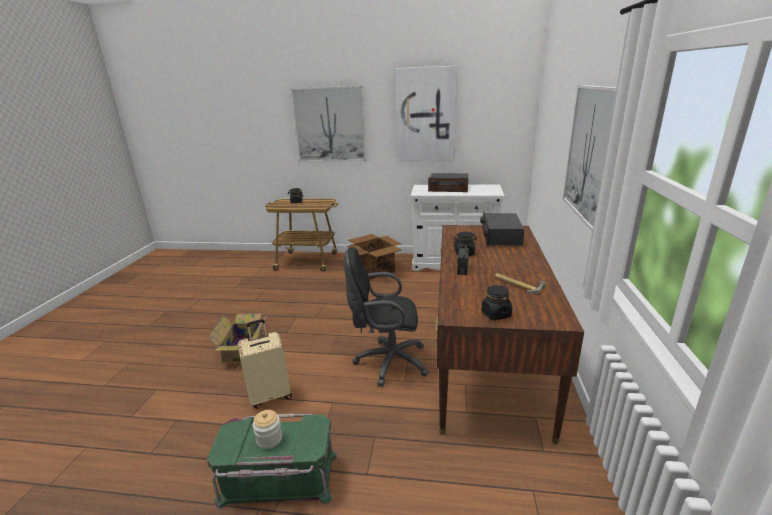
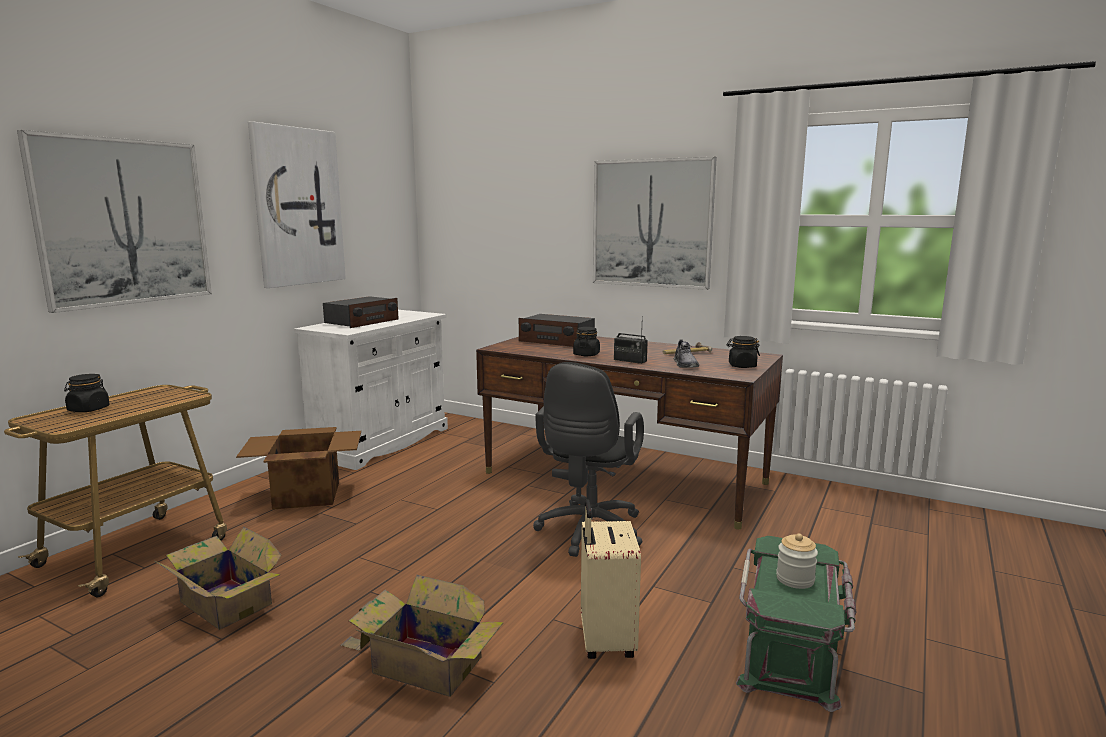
camera: 70 degrees left, 10 degrees down
(278, 291) = (225, 601): none -> cardboard box
(473, 290) = (685, 364): none -> grey shoe

